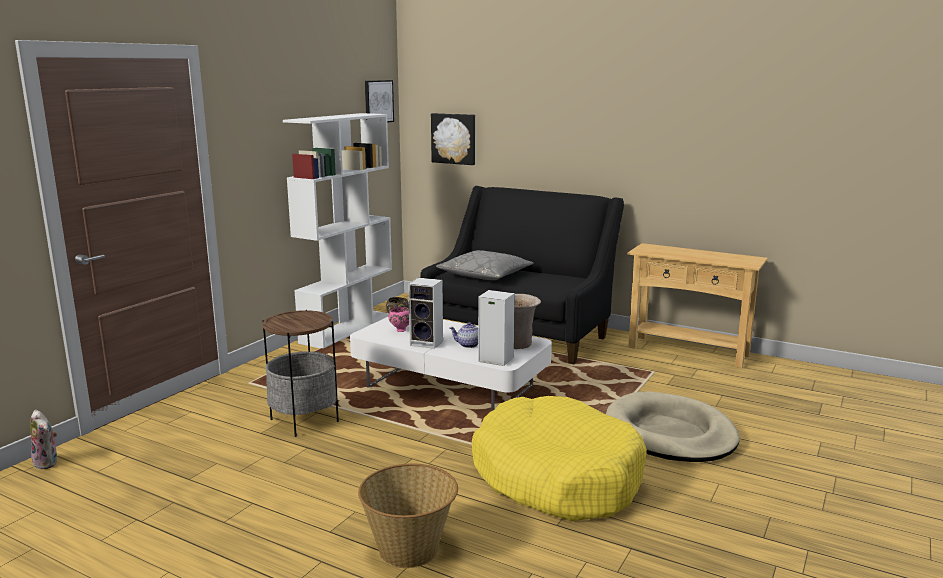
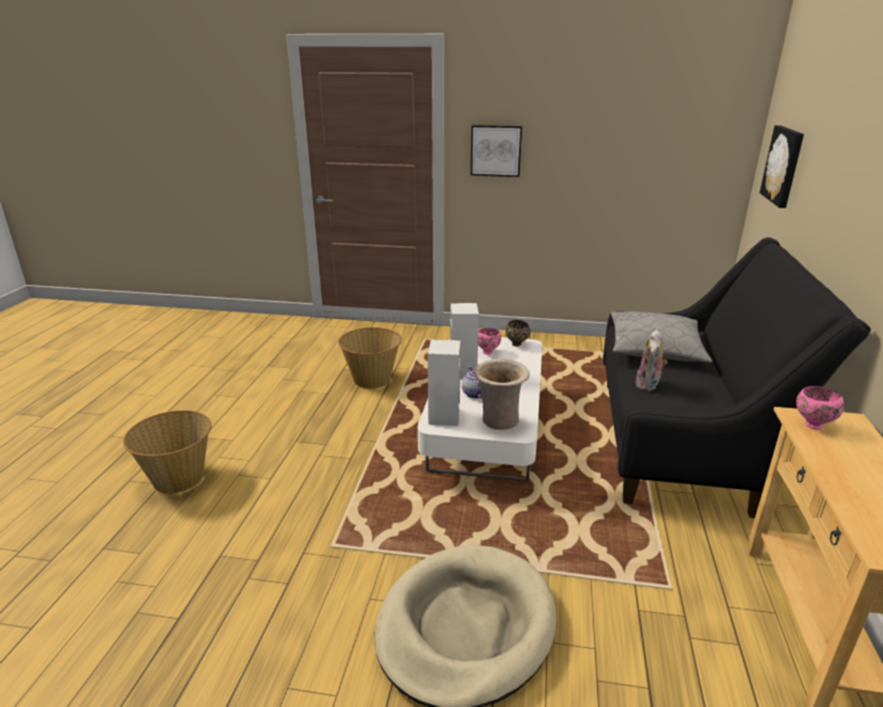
camera: 70 degrees right, 10 degrees up
(48, 462) = (277, 321): plush toy -> plush toy (649, 385)
(304, 420) = (372, 379): side table -> basket
(348, 328) = (578, 344): white bookcase -> none
(378, 101) = (719, 102): picture -> picture (496, 150)
(556, 476) = (315, 539): yellow dog bed -> none
(649, 251) = (812, 425): none -> pink bowl

